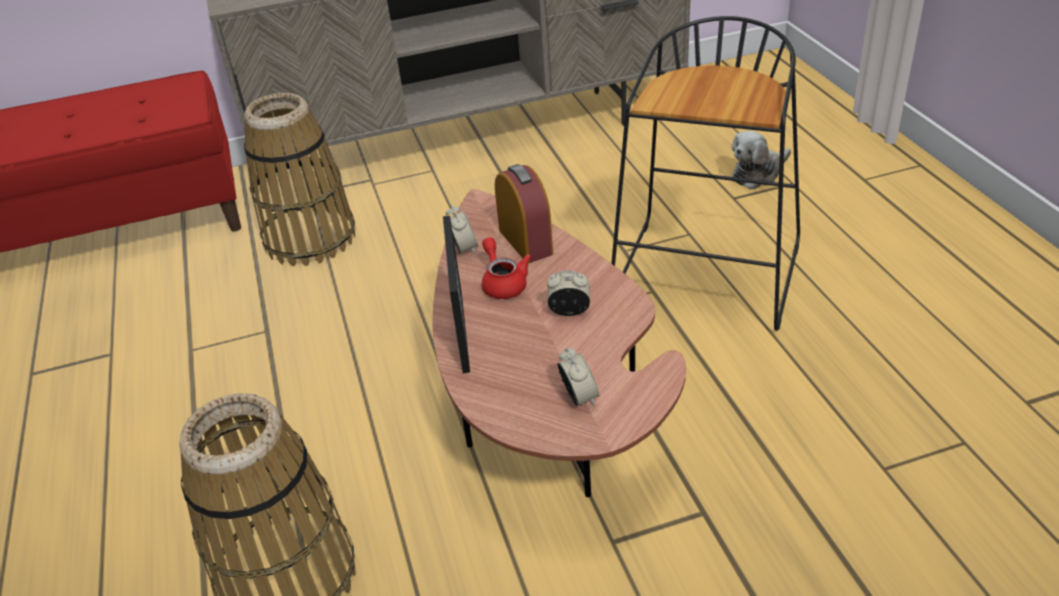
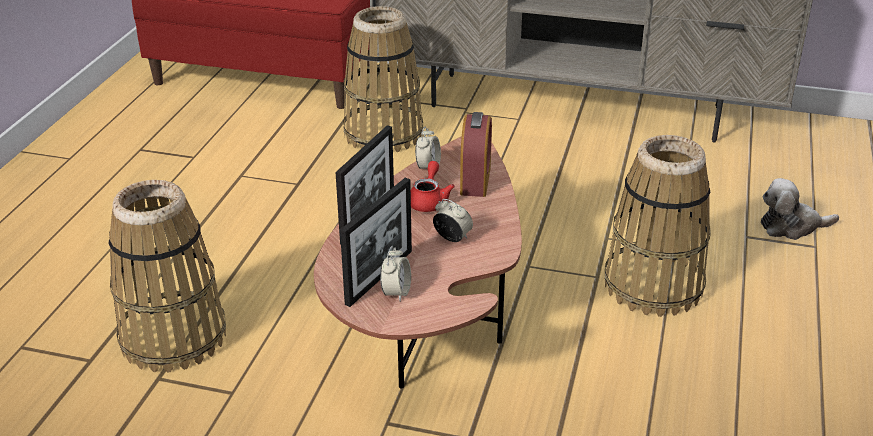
camera: 30 degrees right, 5 degrees down
(543, 389) = (379, 277): none -> picture frame
(708, 277) = (653, 286): black stool -> basket

